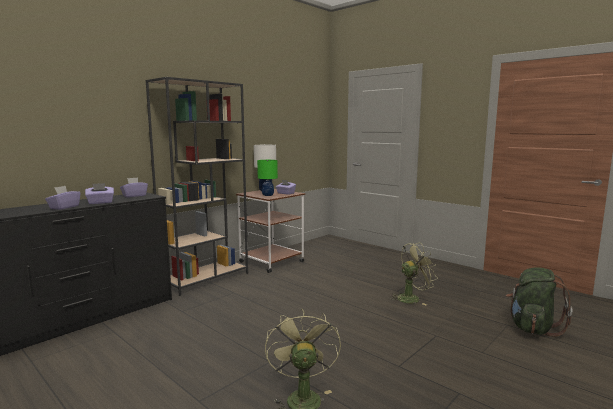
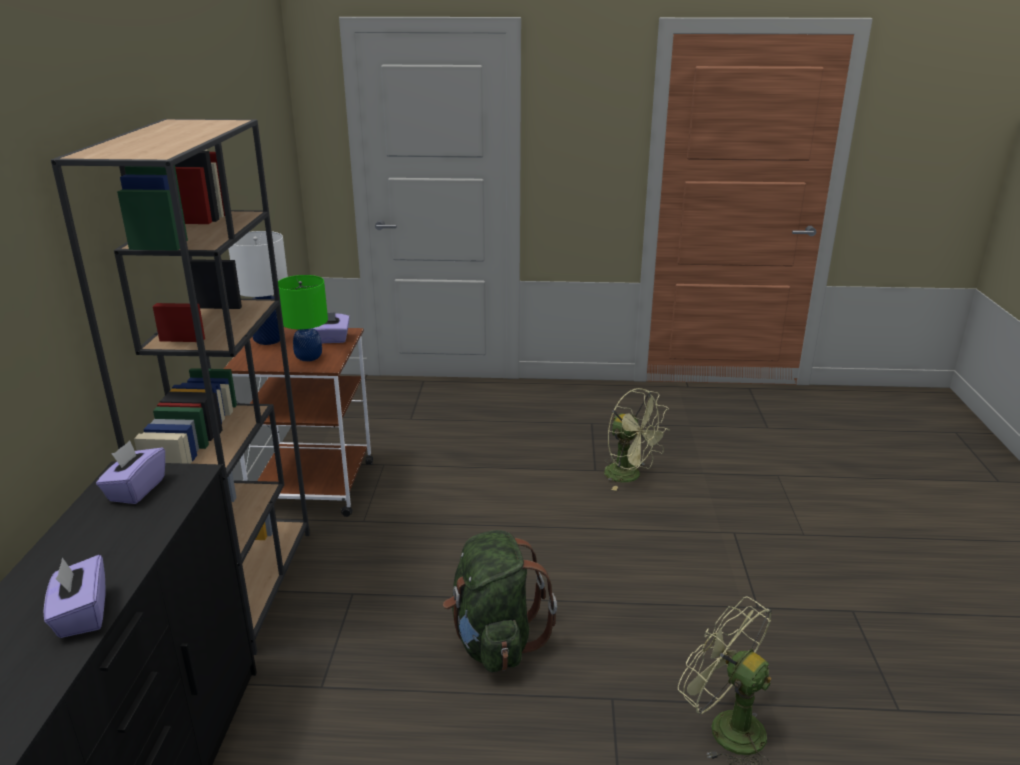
camera: 40 degrees left, 15 degrees up
(100, 202) = (127, 553): purple tissue box -> none
(412, 298) = (630, 476): green fan -> green fan turned 105 degrees clockwise
(532, 328) = (803, 468): green backpack -> green backpack (494, 641)

